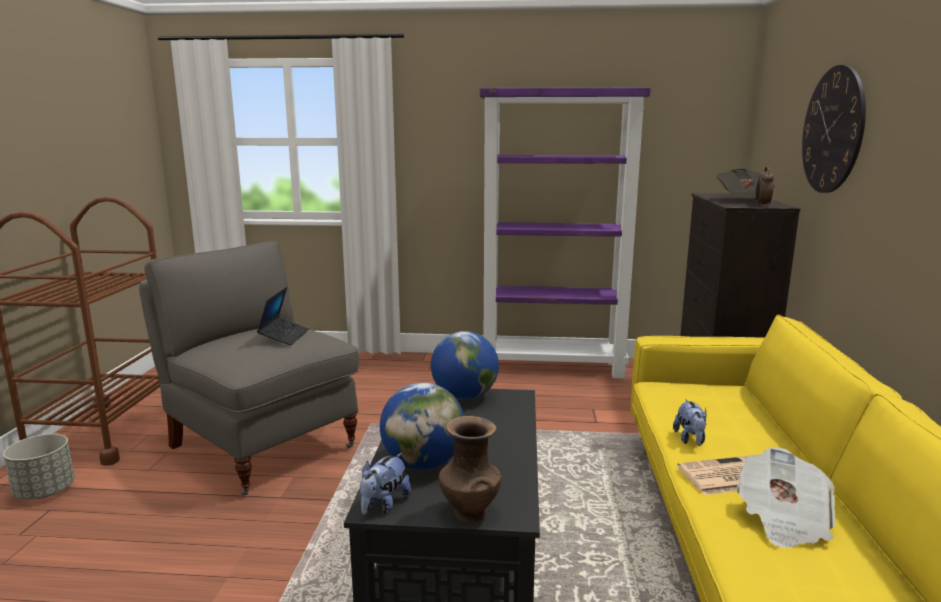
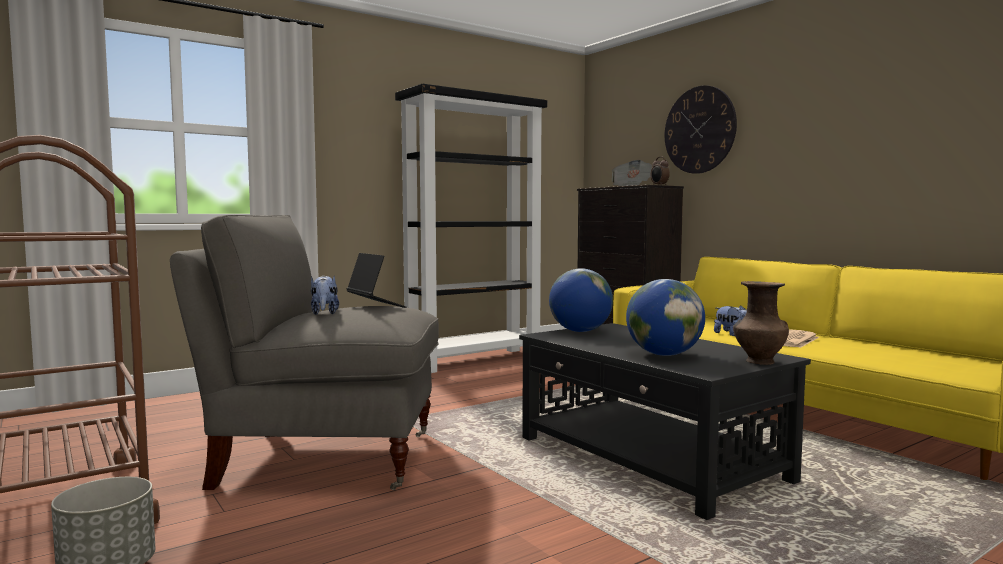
camera: 40 degrees left, 10 degrees down
(384, 505) = (708, 370): plush toy -> plush toy (324, 313)
(553, 367) = (474, 360): purple bookcase -> black bookcase
(782, 520) = (850, 347): newspaper -> none

